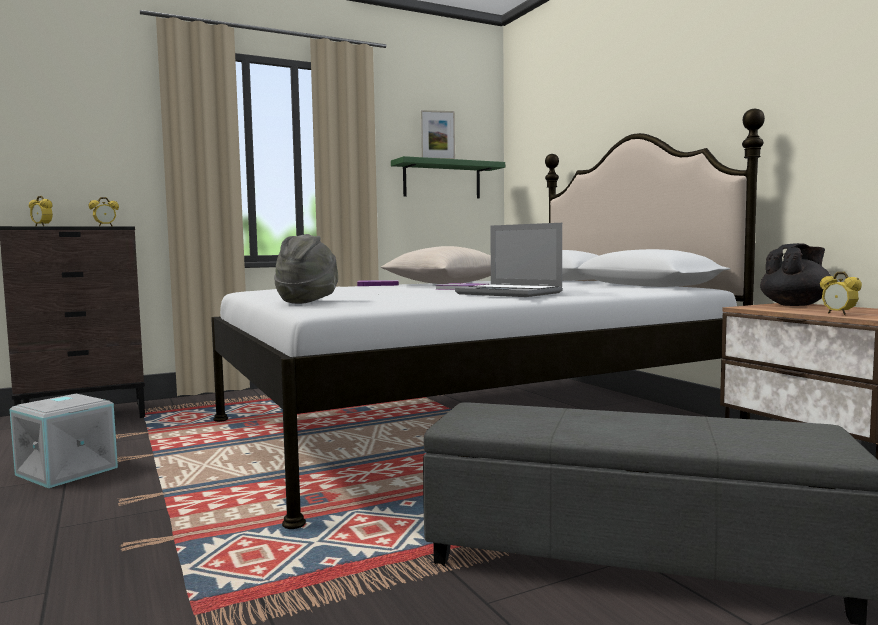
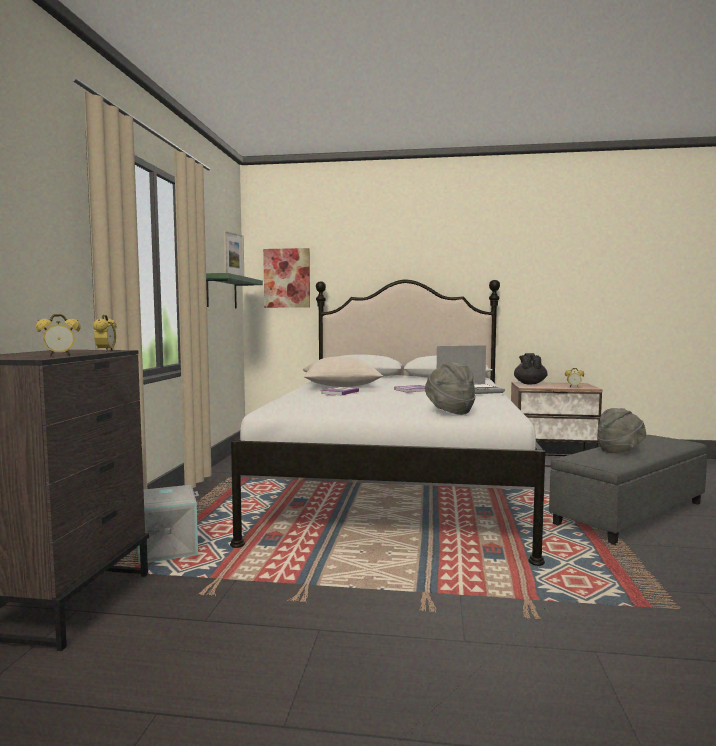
camera: 55 degrees left, 0 degrees up
(69, 471) = (299, 627): grey storage box -> grey storage box (168, 548)
(534, 155) = (287, 278): none -> picture
(593, 420) = (619, 451): none -> grey hat

